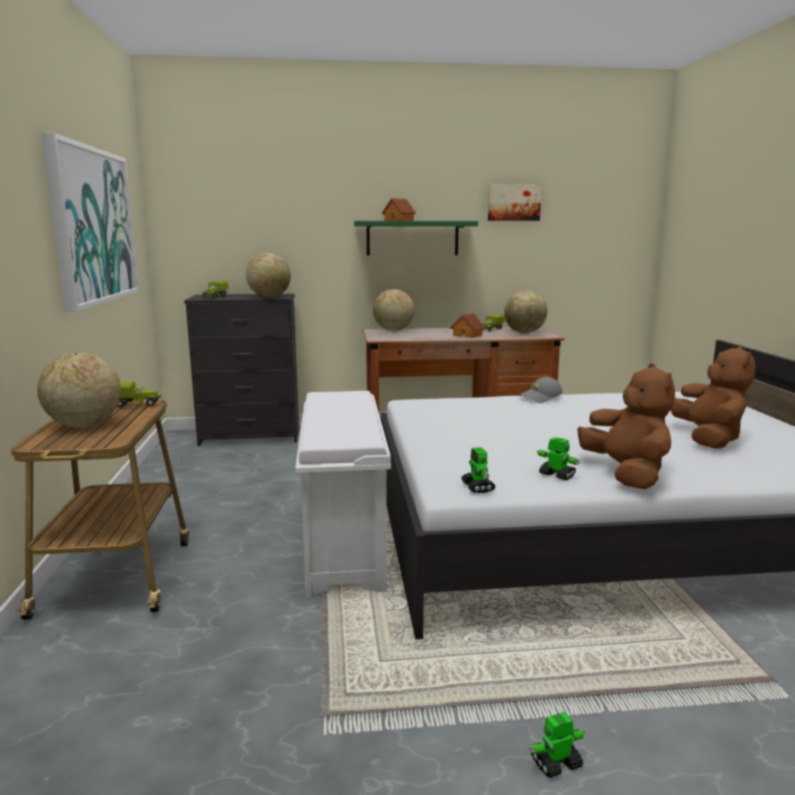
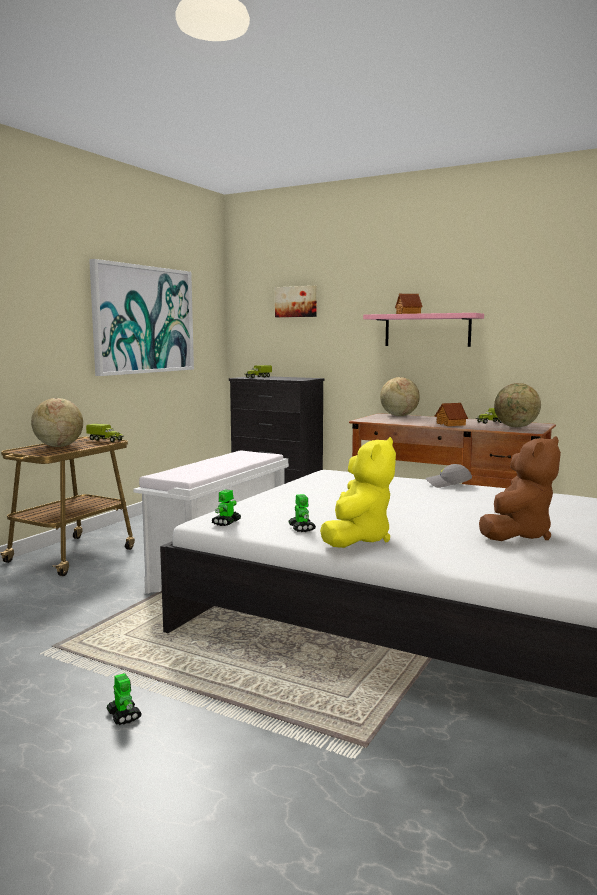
camera: 35 degrees right, 5 degrees down
(269, 297) = (292, 379): globe -> none
(412, 238) = (427, 330): green shelf -> pink shelf
(513, 203) = (531, 293): picture -> picture (296, 301)
(555, 763) = (124, 715): toy robot -> toy robot turned 45 degrees clockwise
(626, 474) = (357, 539): brown plush toy -> yellow plush toy

